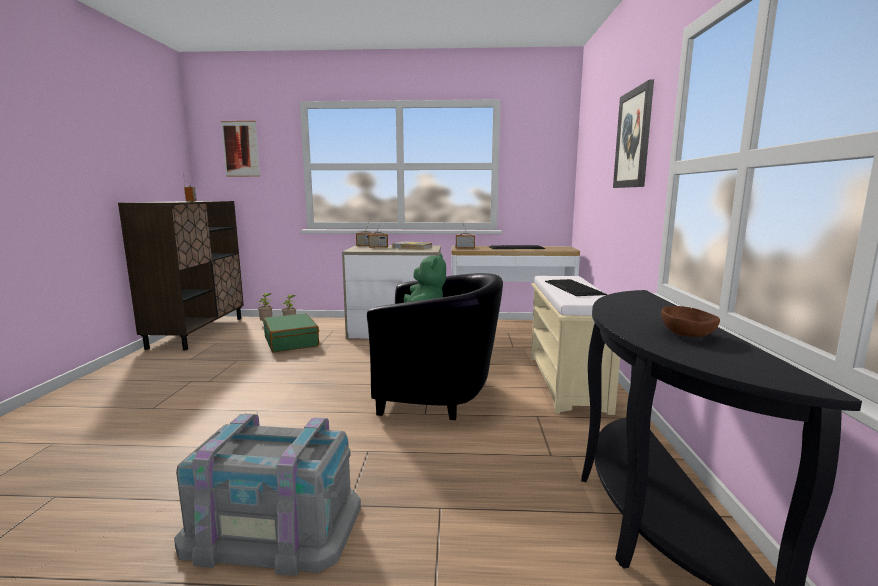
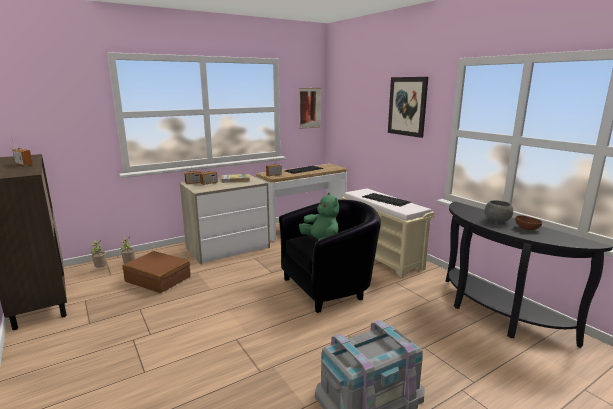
camera: 35 degrees left, 5 degrees up
(241, 149) = (41, 99): picture -> picture (309, 108)
(291, 341) = (158, 279): green suitcase -> brown suitcase
(649, 318) = (497, 221): none -> grey bowl

